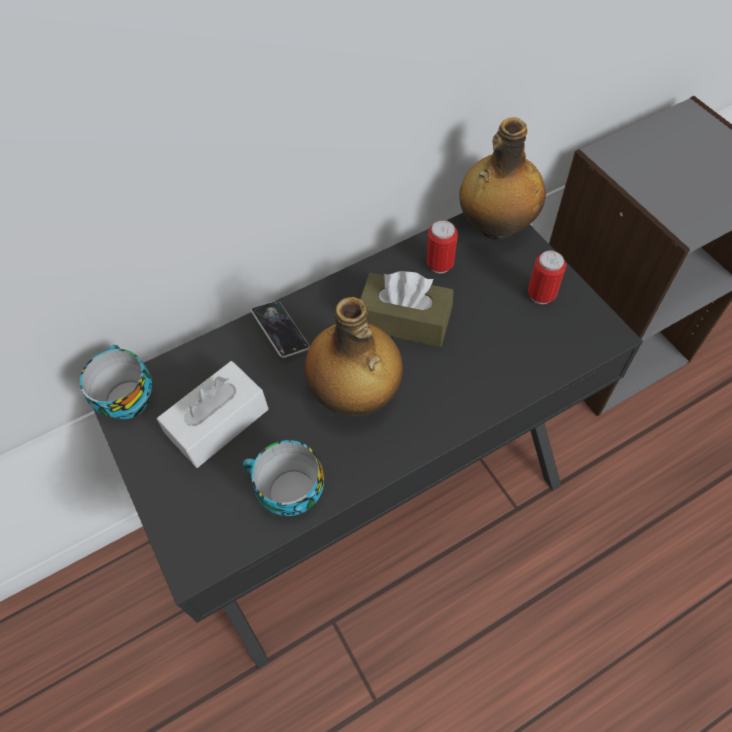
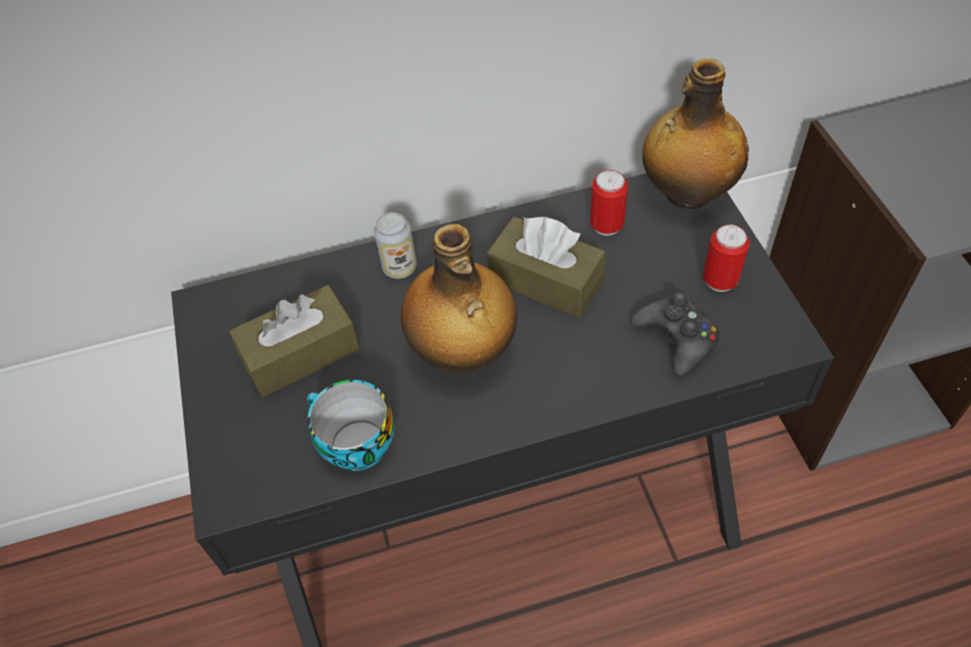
camera: 15 degrees right, 5 degrees down
(126, 397) = (210, 307): cup -> none
(218, 423) = (301, 353): white tissue box -> brown tissue box
(280, 331) = (399, 267): phone -> can
(521, 349) = (677, 338): none -> black game controller

